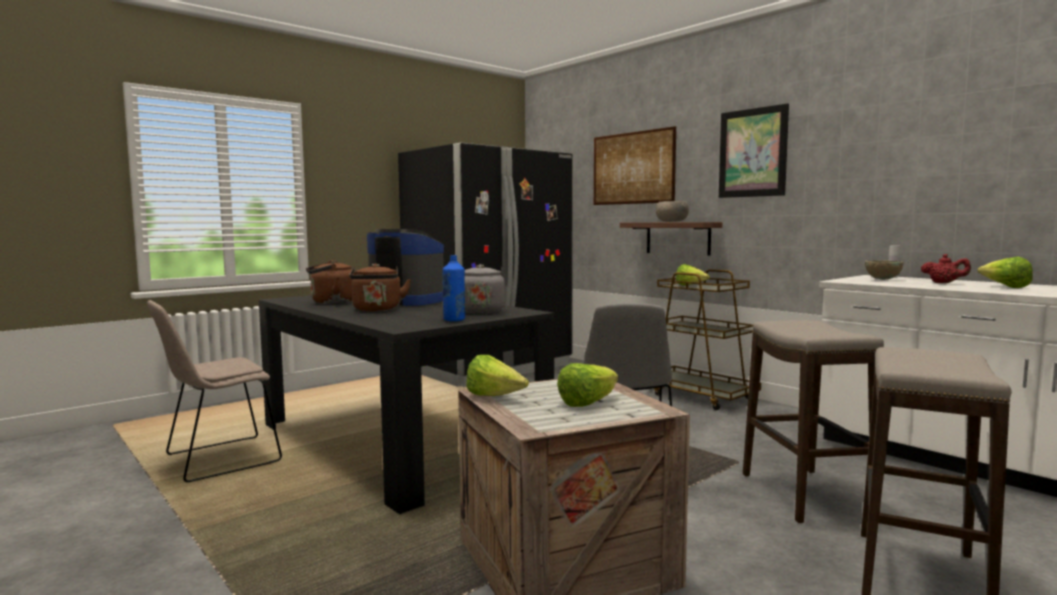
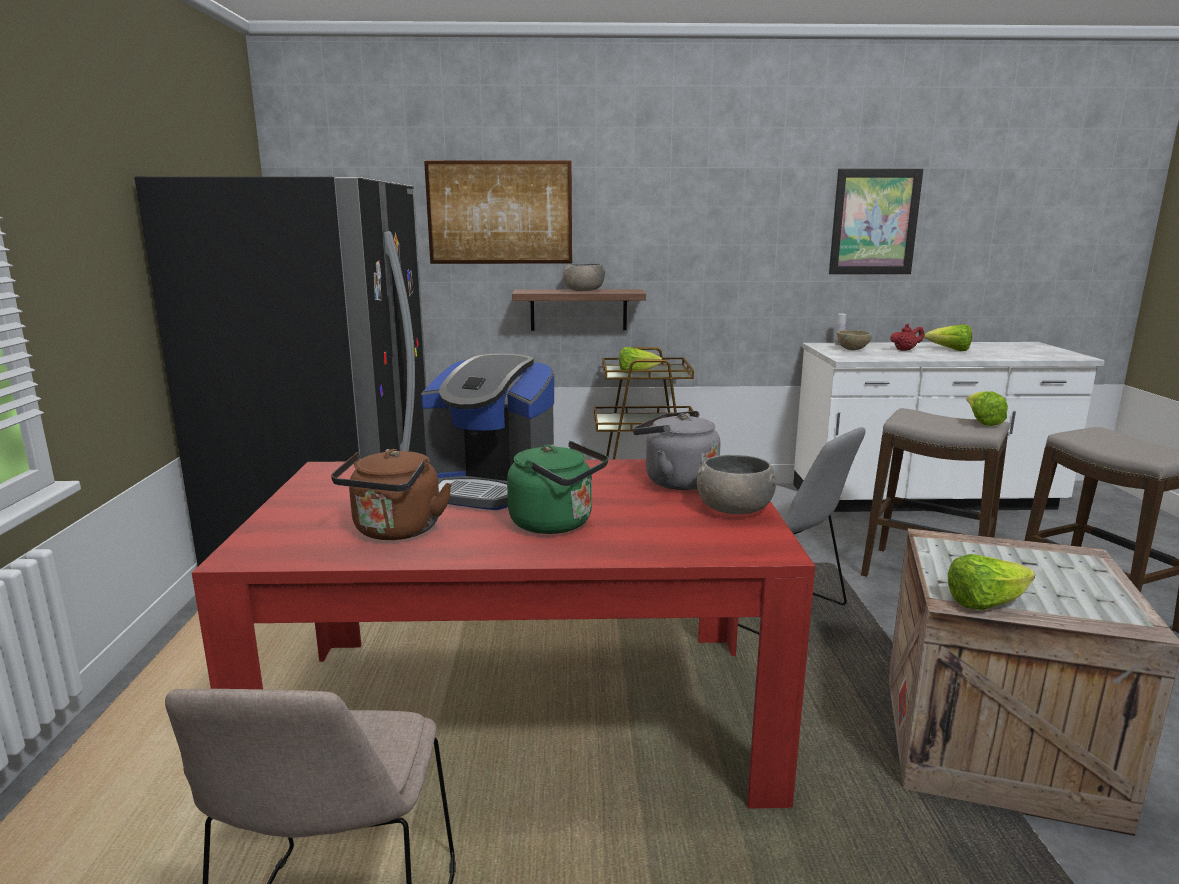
camera: 50 degrees left, 10 degrees up
(377, 310) = (556, 524): brown kettle -> green kettle
(398, 442) = (524, 715): black dining table -> red dining table
(408, 301) = (491, 488): coffee machine -> coffee machine turned 135 degrees counterclockwise
(454, 320) = (734, 509): blue bottle -> grey bowl
(587, 403) = (1042, 572): lettuce -> lettuce (982, 422)
(752, 153) = (681, 206): picture -> picture (874, 222)

